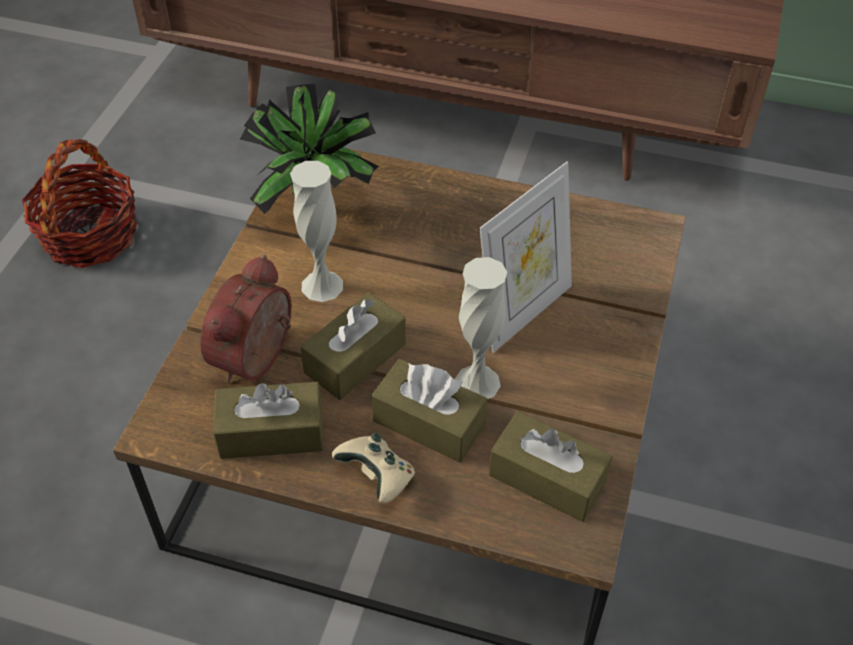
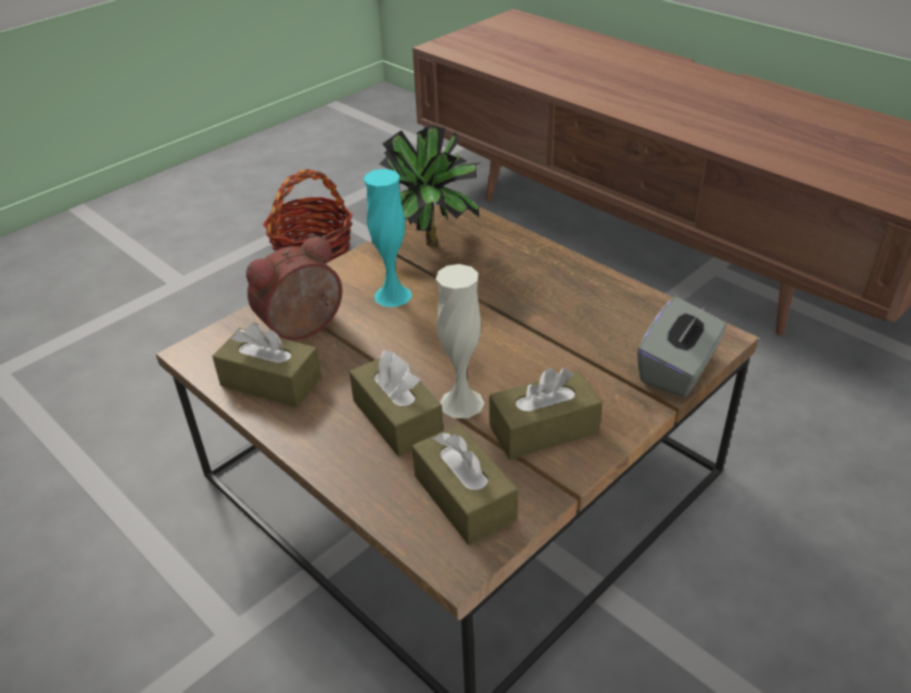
camera: 30 degrees right, 10 degrees down
(322, 285) = (393, 295): white vase -> turquoise vase
(355, 358) = (377, 352): brown tissue box -> brown tissue box (544, 429)
(377, 477) = (323, 442): beige game controller -> none
(523, 311) = (544, 364): picture frame -> none
(641, 274) = (678, 369): none -> grey tissue box

